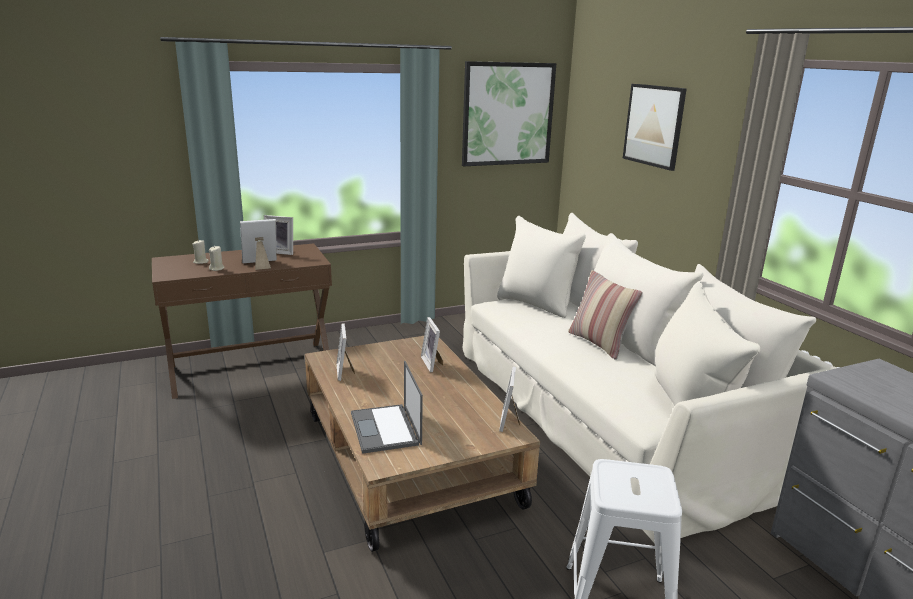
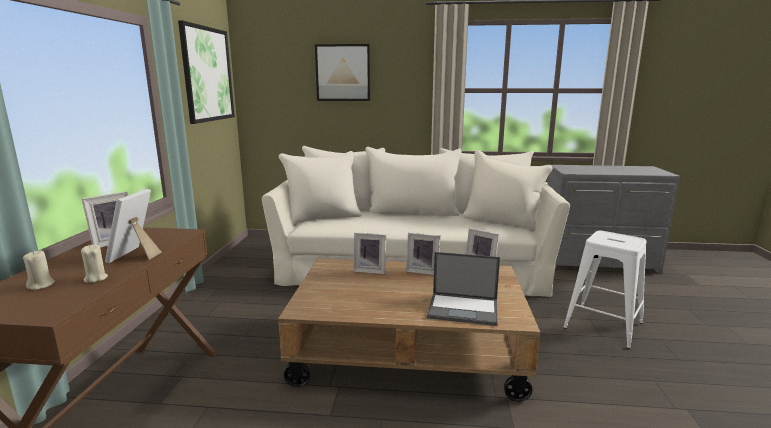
camera: 60 degrees left, 5 degrees down
(345, 371) = (344, 306): picture frame -> picture frame (423, 271)
(599, 343) = (410, 218): pillow -> none

